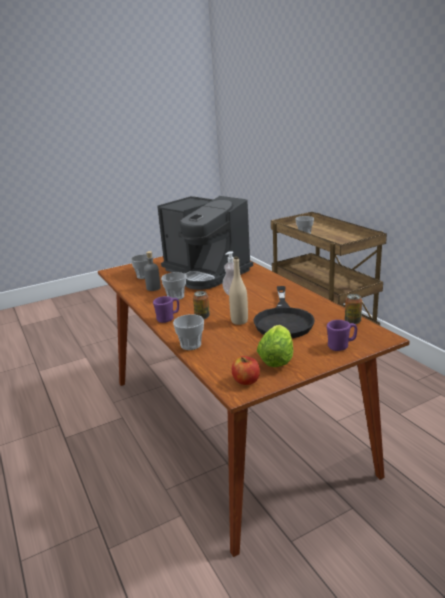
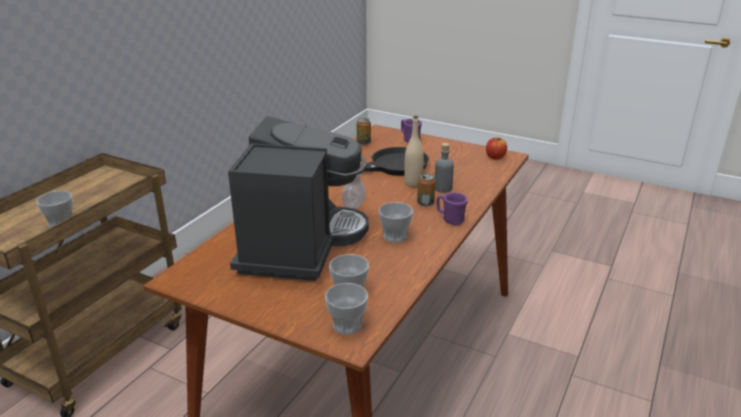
camera: 125 degrees left, 5 degrees up
(153, 288) = (384, 264): grey bottle -> grey bottle (443, 188)
(190, 345) = (480, 190): cup -> cup (347, 325)
(277, 358) = (453, 155): lettuce -> none

